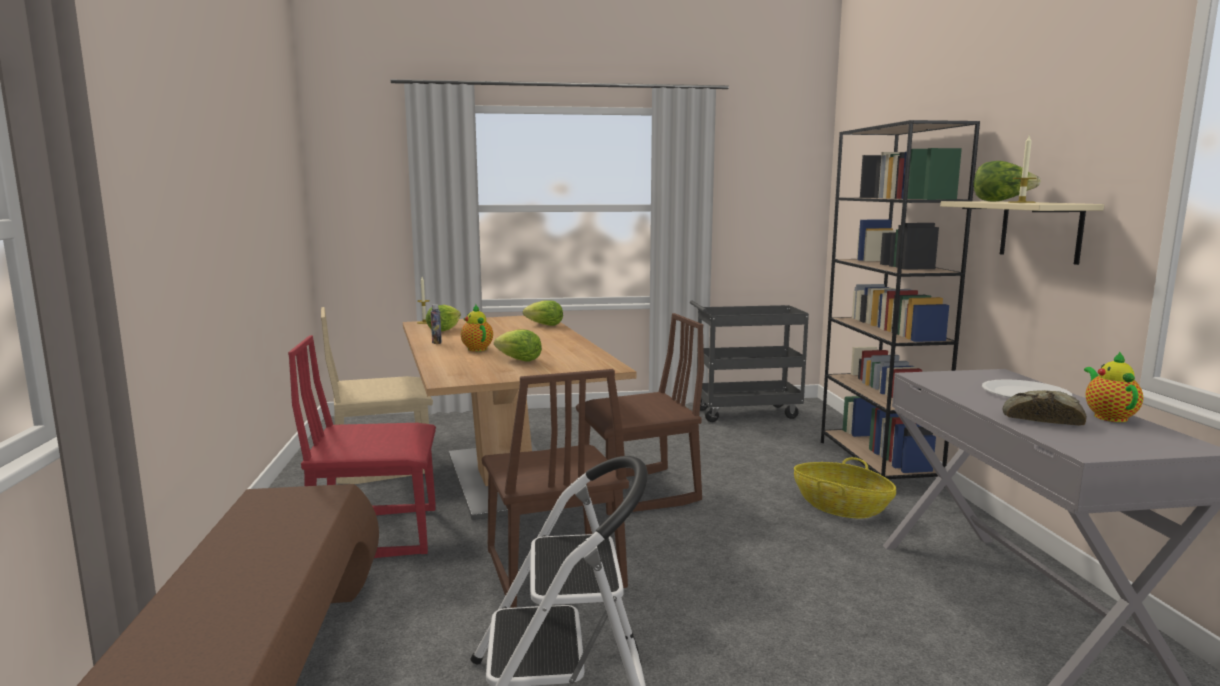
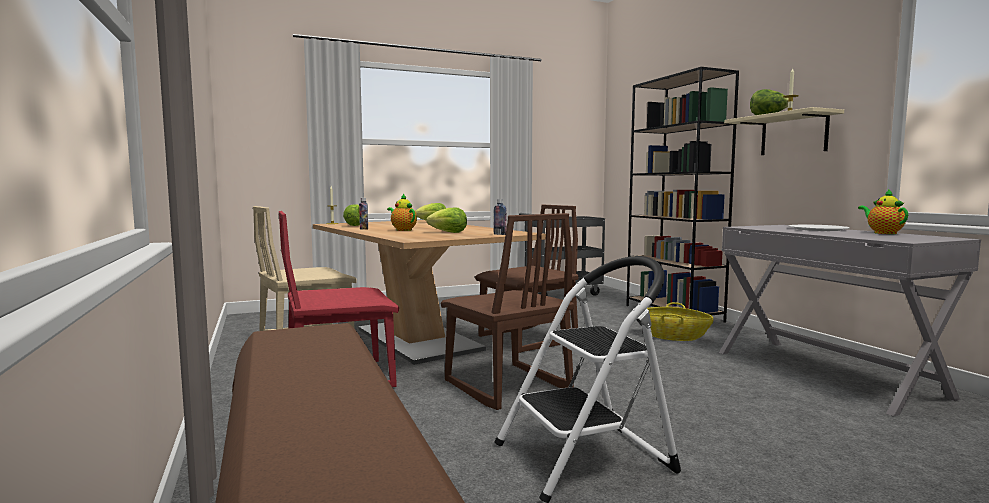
camera: 15 degrees left, 5 degrees down
(573, 370) = (500, 234): none -> bottle
(1041, 418) = (849, 234): bread -> none

